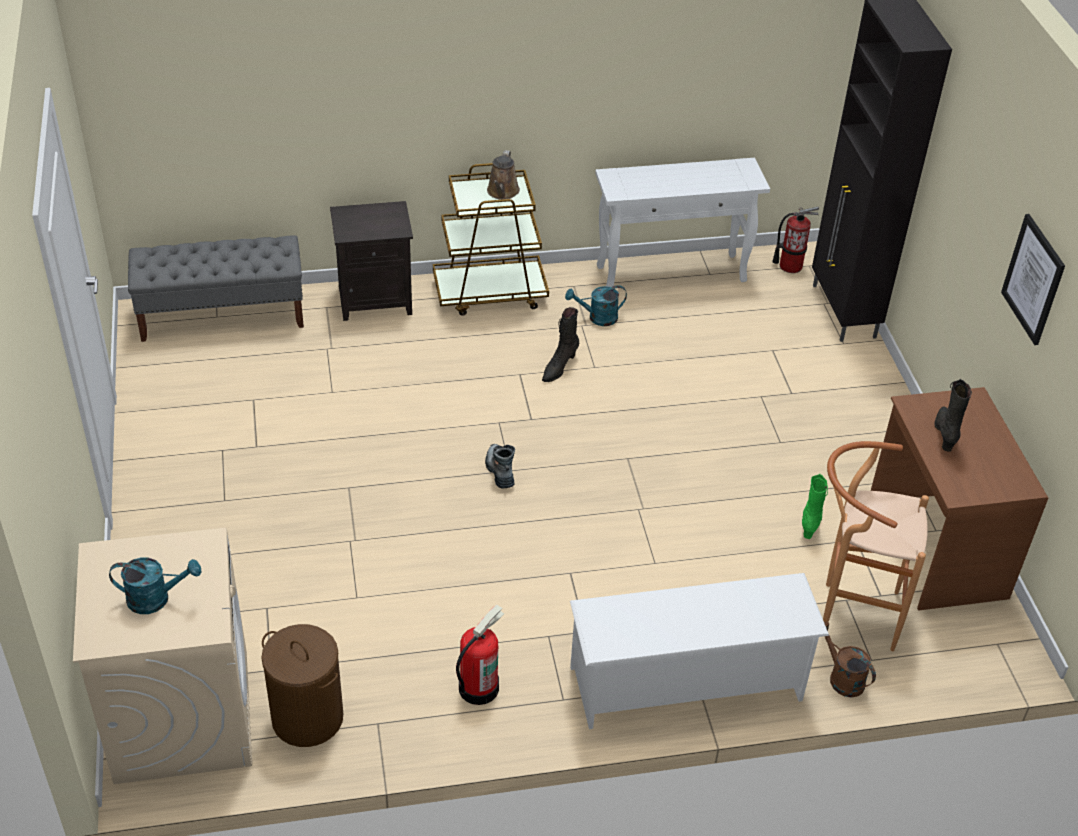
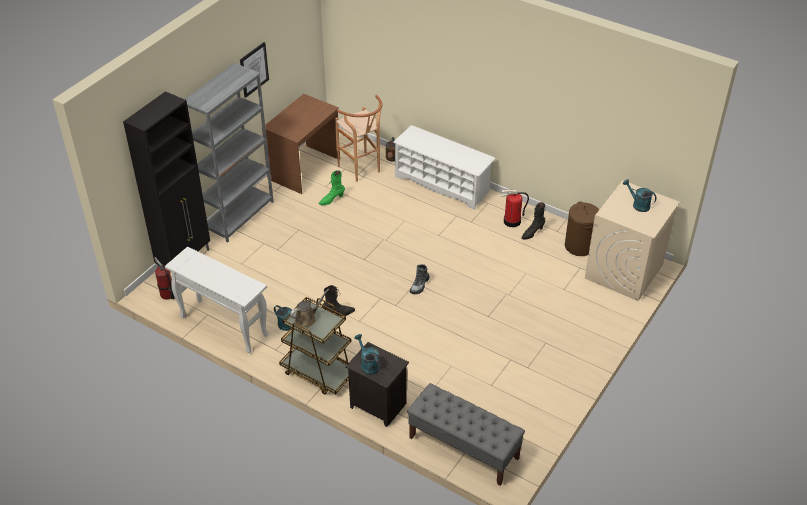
camera: 135 degrees left, 0 degrees up
(381, 215) = (368, 364): none -> turquoise watering can
(886, 409) = (239, 216): none -> grey bookcase
(945, 434) = (301, 123): black boot -> black boot (532, 233)

